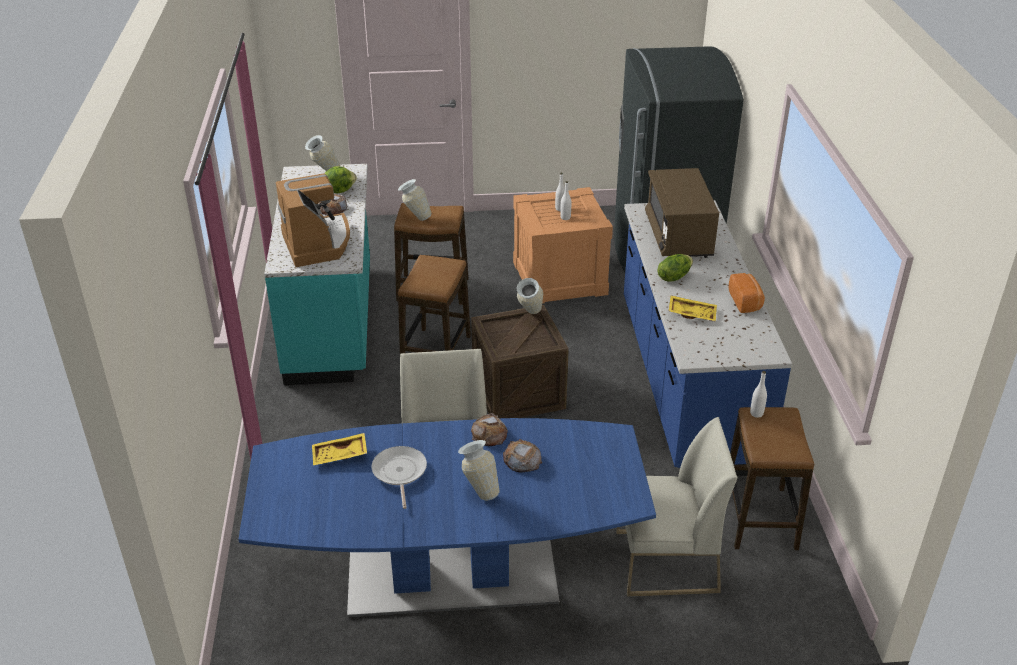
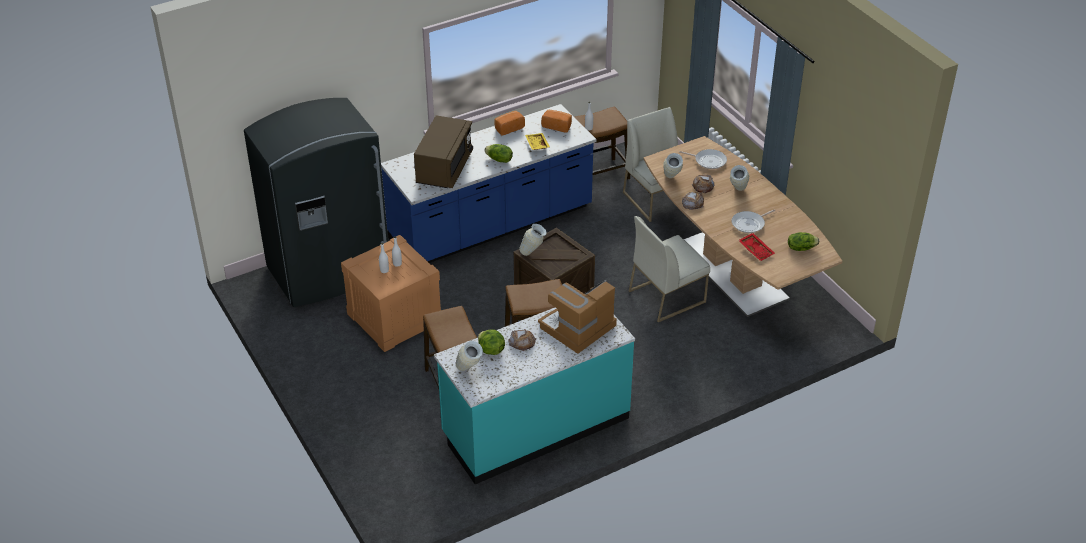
camera: 115 degrees left, 5 degrees up
(304, 505) = (801, 248): none -> lettuce
(340, 456) = (756, 250): yellow tray -> red tray
(415, 218) = (459, 334): vase -> vase (671, 181)
(451, 577) = (731, 271): blue dining table -> brown dining table
(581, 490) = (708, 161): none -> frying pan
(678, 236) = (444, 168): brown microwave -> brown microwave turned 45 degrees counterclockwise
(731, 343) = (557, 126): none -> bread

